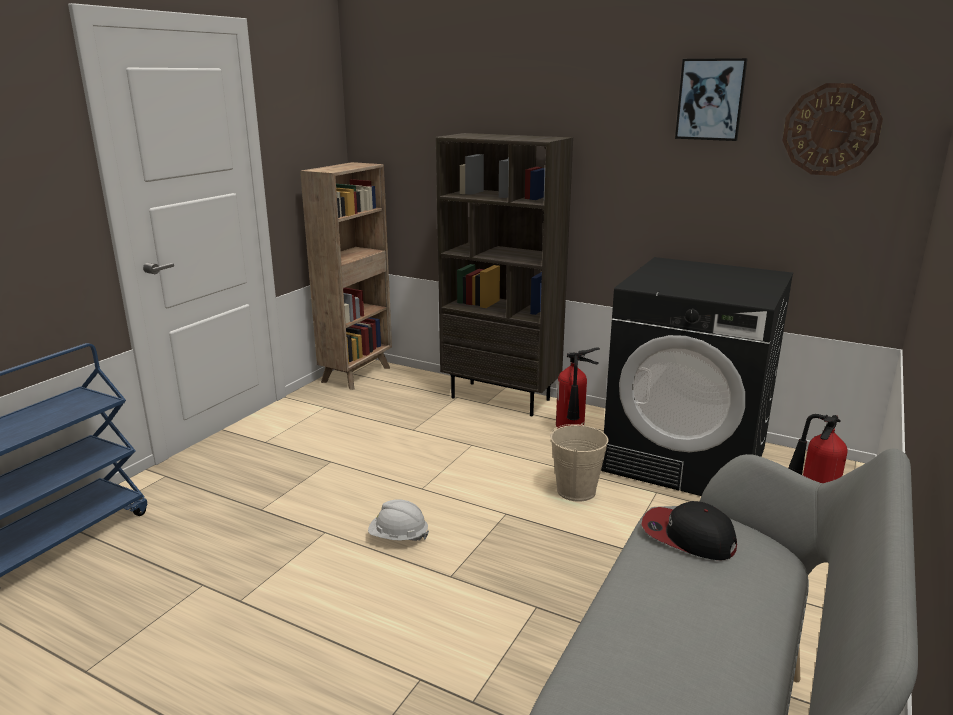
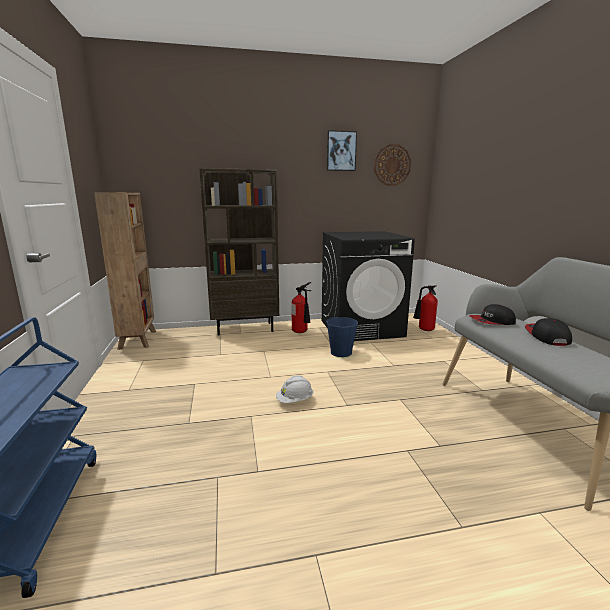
camera: 40 degrees left, 5 degrees down
(576, 490) = (341, 352): beige bucket -> blue bucket
(714, 609) = (546, 336): none -> cap

